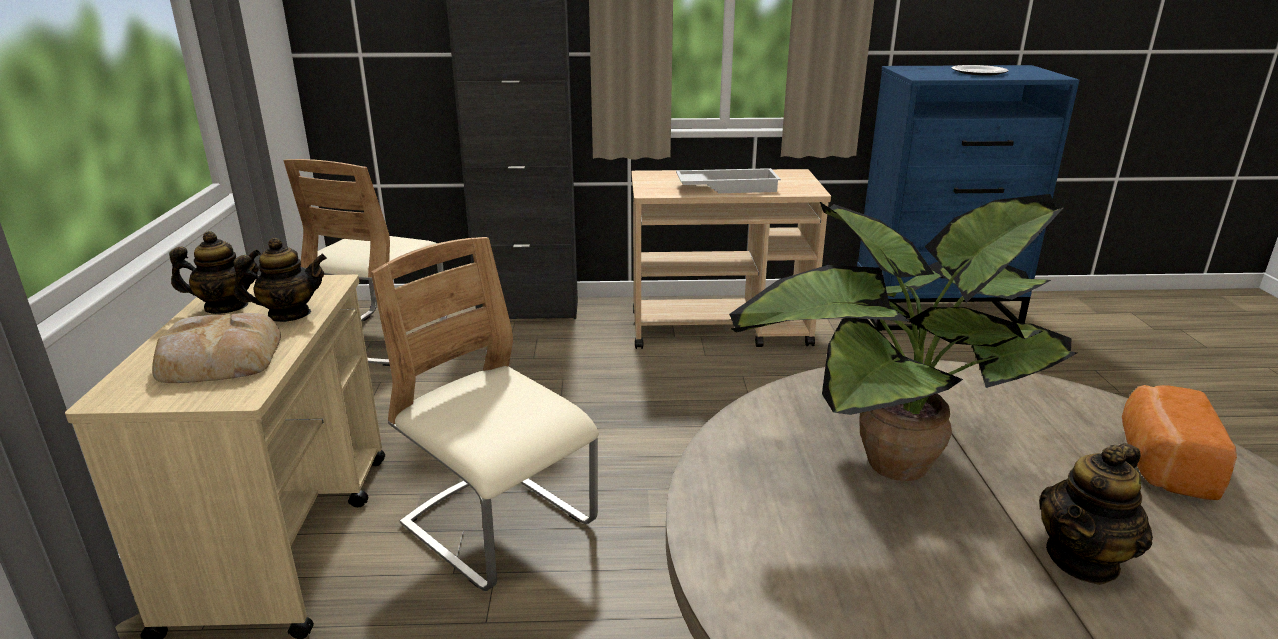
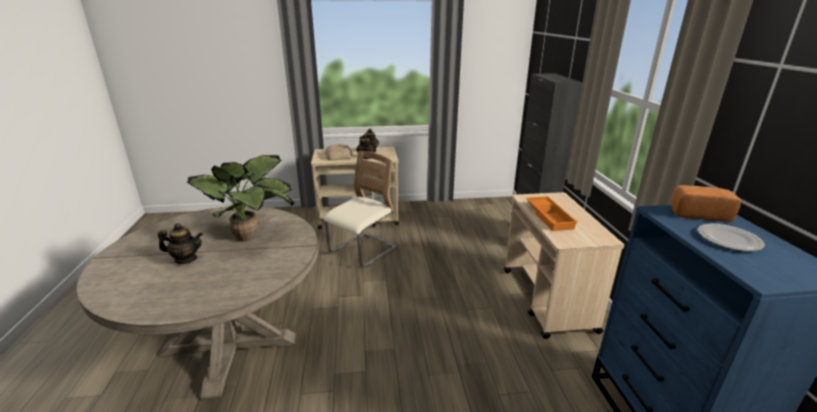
camera: 85 degrees right, 0 degrees up
(382, 337) = (485, 210): beige chair -> none
(727, 187) = (550, 216): white tray -> orange tray
(1083, 559) = (186, 259): teapot -> teapot turned 135 degrees clockwise
(1161, 464) = (219, 288): bread -> bread (698, 214)

